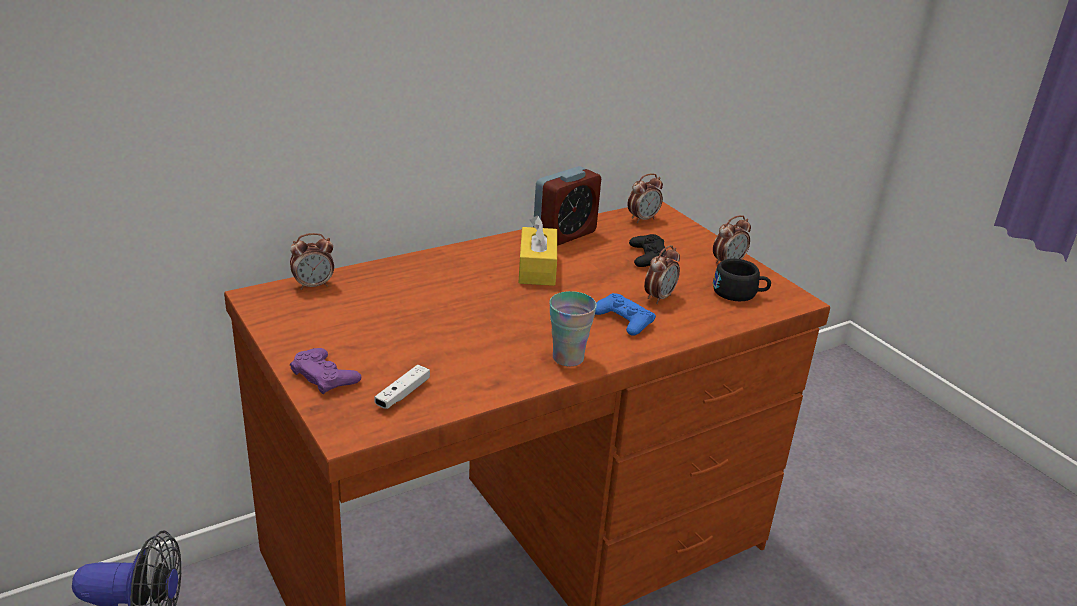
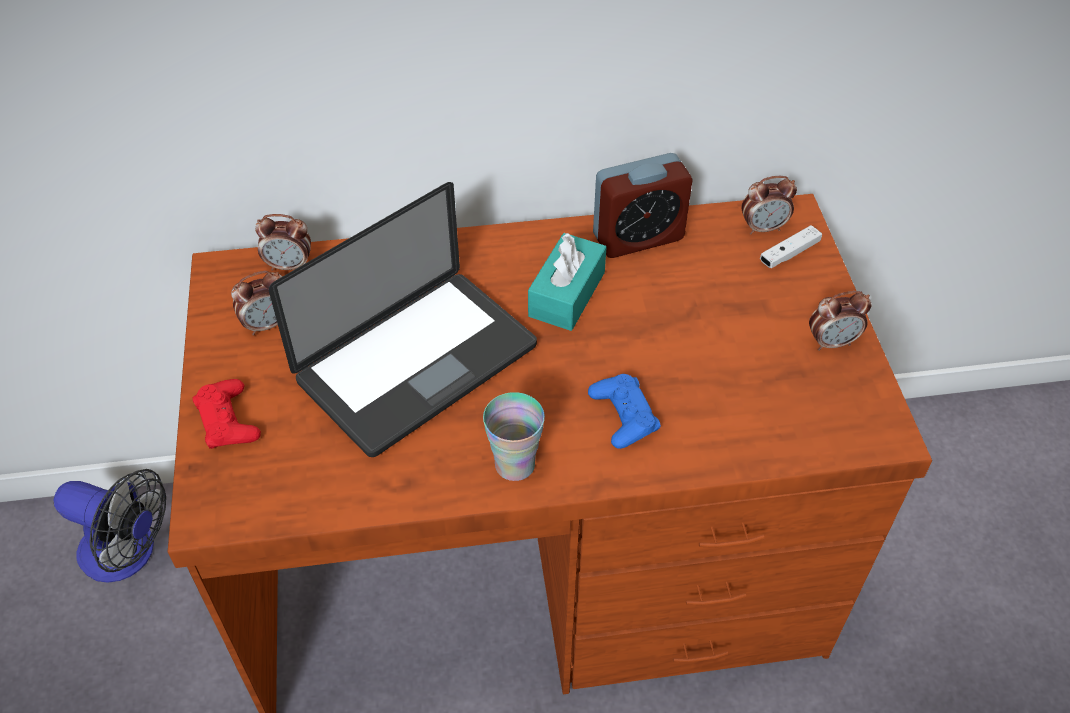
camera: 25 degrees right, 20 degrees up
(325, 376) = (228, 420): purple game controller -> red game controller
(403, 394) = (294, 472): white game controller -> white game controller (789, 253)
(455, 320) = (417, 363): none -> laptop
(537, 268) = (567, 294): yellow tissue box -> turquoise tissue box
(648, 256) = (727, 304): black game controller -> none
(659, 297) = (695, 385): alarm clock -> alarm clock (267, 324)
(739, 293) = (812, 404): black cup -> none

